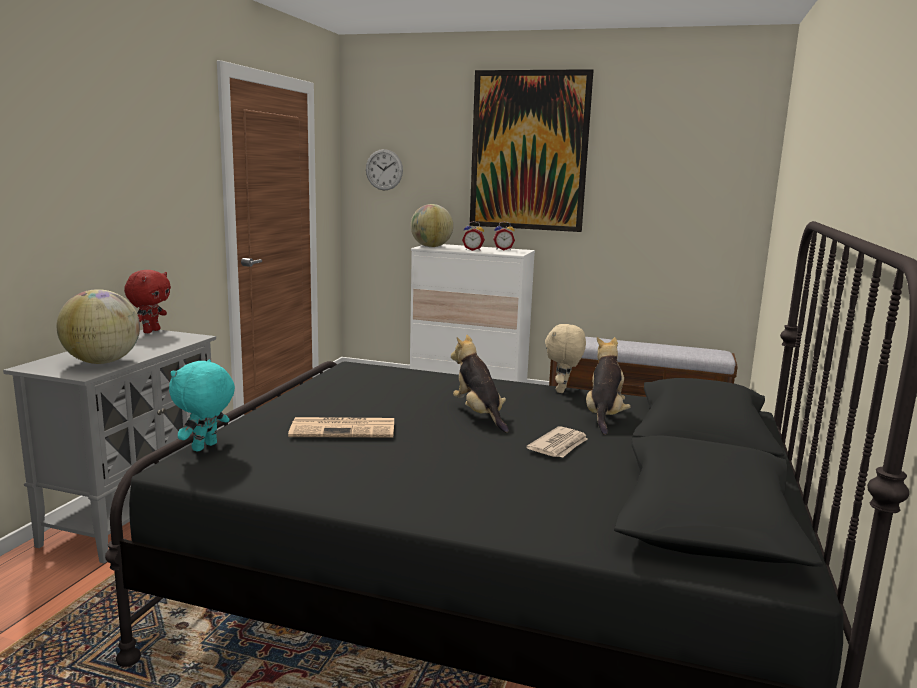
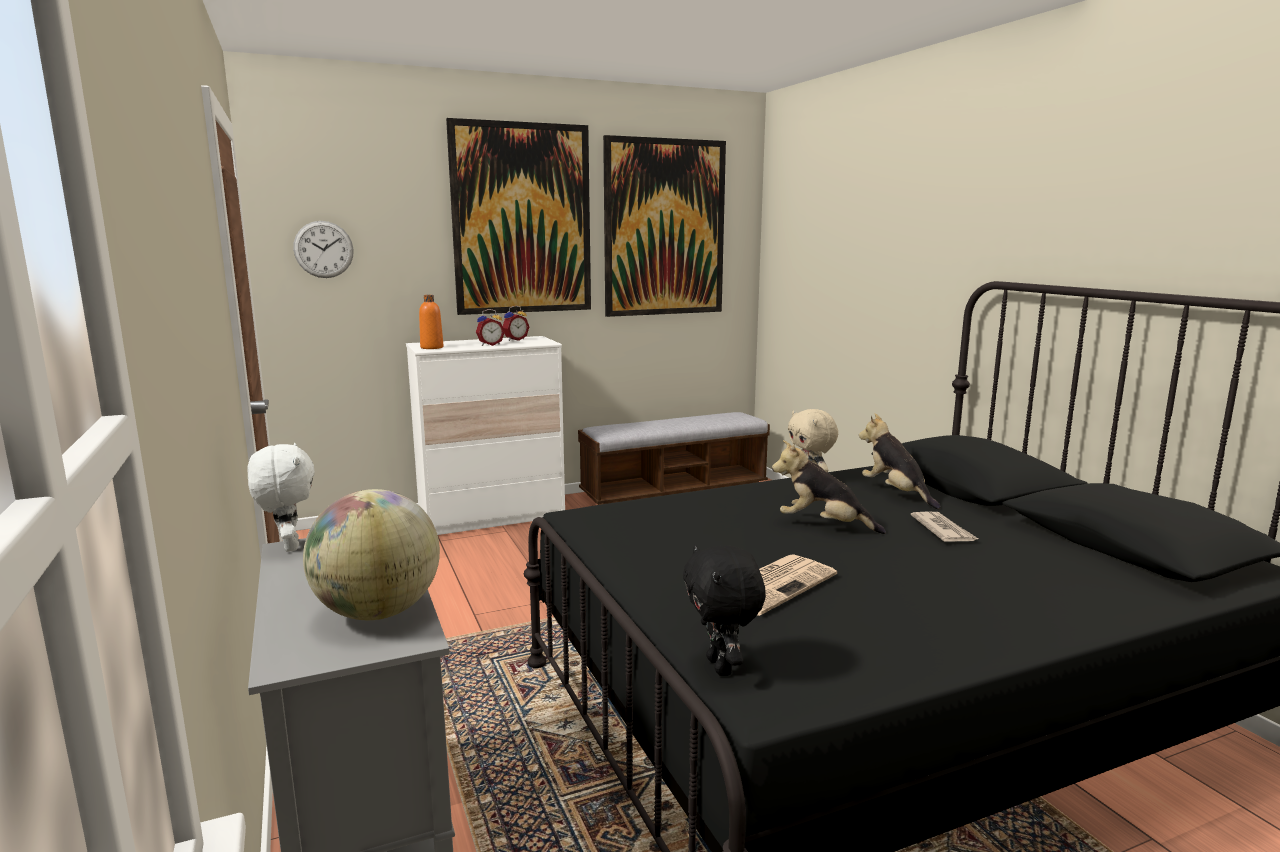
camera: 40 degrees left, 0 degrees up
(151, 331) = (288, 546): red plush toy -> white plush toy
(205, 447) = (722, 667): turquoise plush toy -> black plush toy
(431, 247) = (432, 347): globe -> orange bottle
(663, 162) = (664, 228): none -> picture

